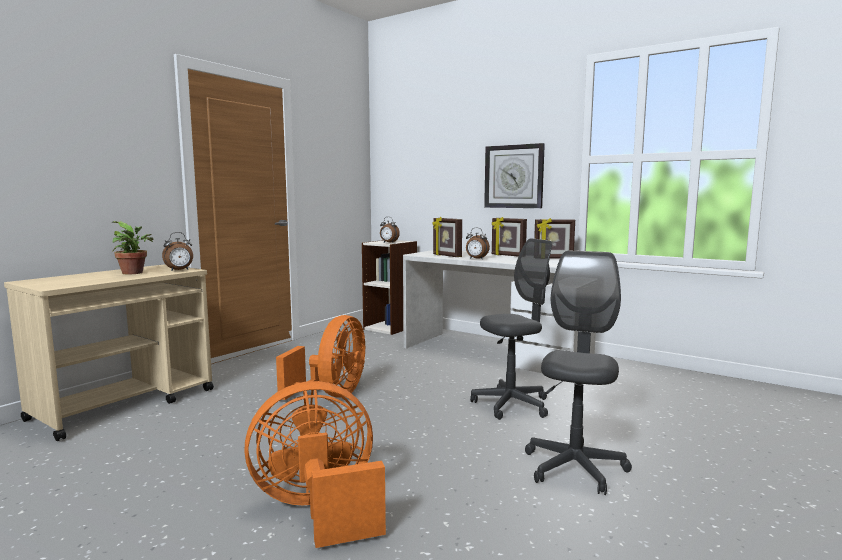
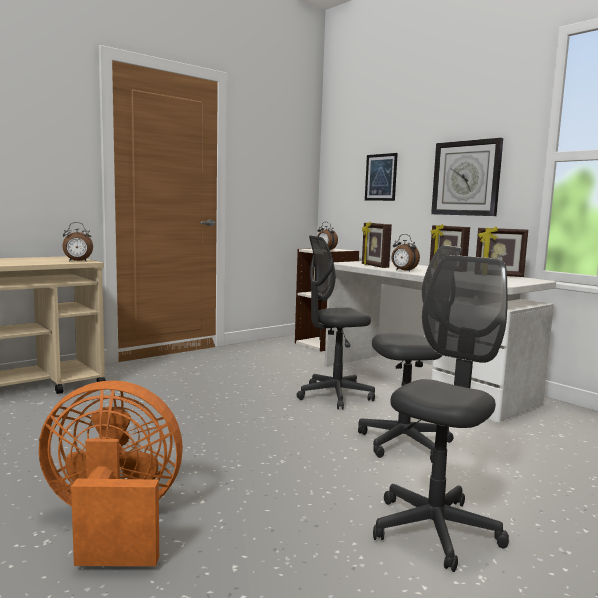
camera: 15 degrees right, 0 degrees up
(134, 273) = (34, 261): potted plant -> none
(332, 394) = (215, 405): orange fan -> none
(430, 373) = (334, 396): none -> grey office chair
(433, 175) = (381, 177): none -> picture

